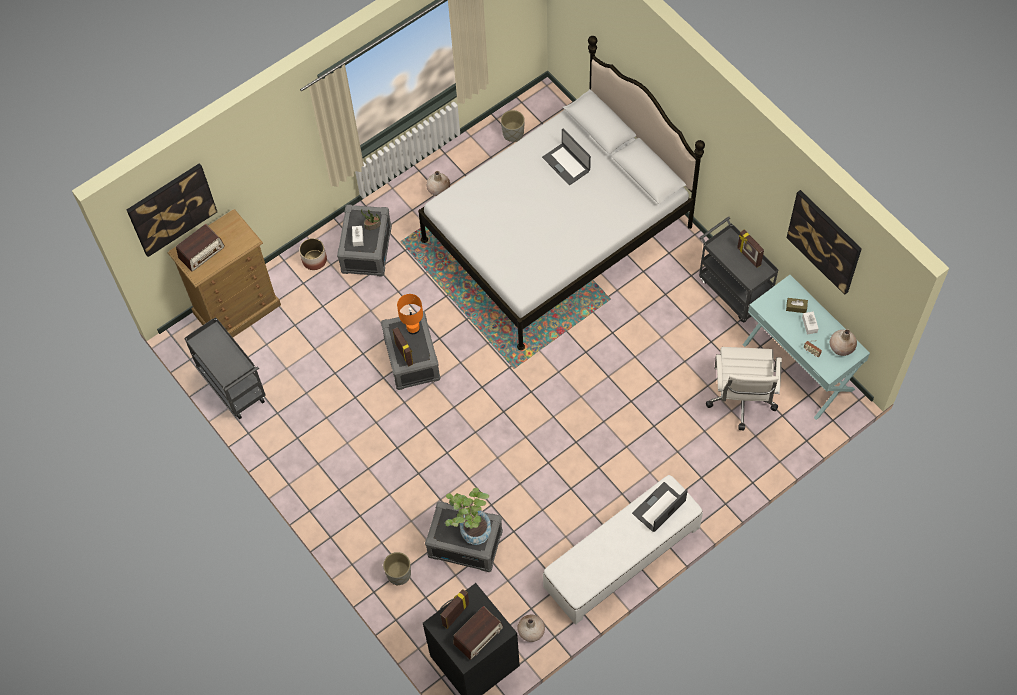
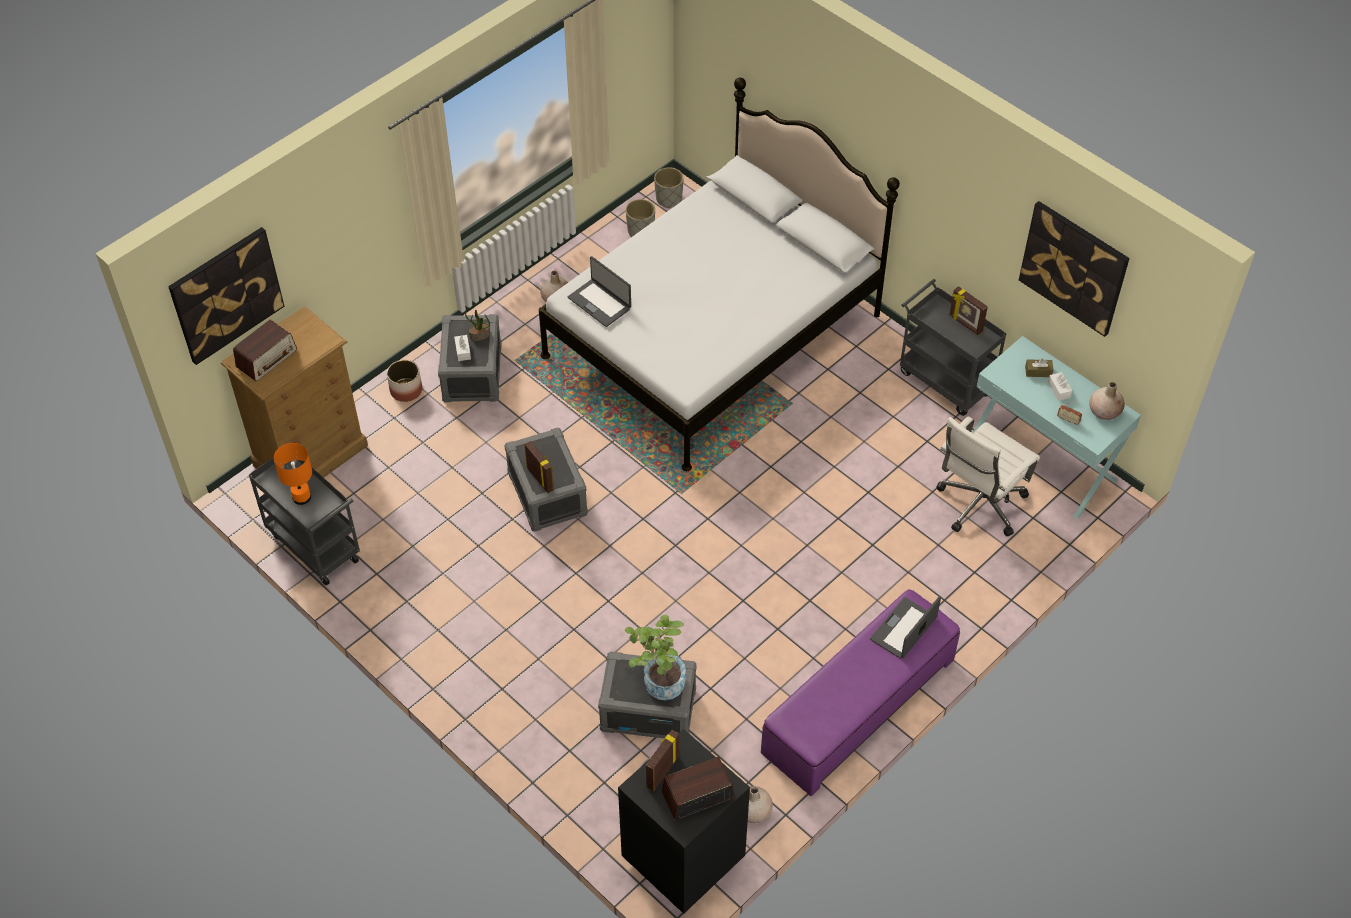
camera: 10 degrees left, 10 degrees down
(399, 574) = (564, 757): grey planter -> grey planter (669, 199)
(413, 328) = (548, 448): orange table lamp -> orange table lamp (302, 497)
(478, 635) = (697, 796): radio -> radio turned 150 degrees counterclockwise
(566, 164) = (720, 239): laptop -> laptop (600, 303)
(621, 558) = (858, 707): white bench -> purple bench
(741, 401) = (978, 506): white office chair -> white office chair turned 45 degrees clockwise

